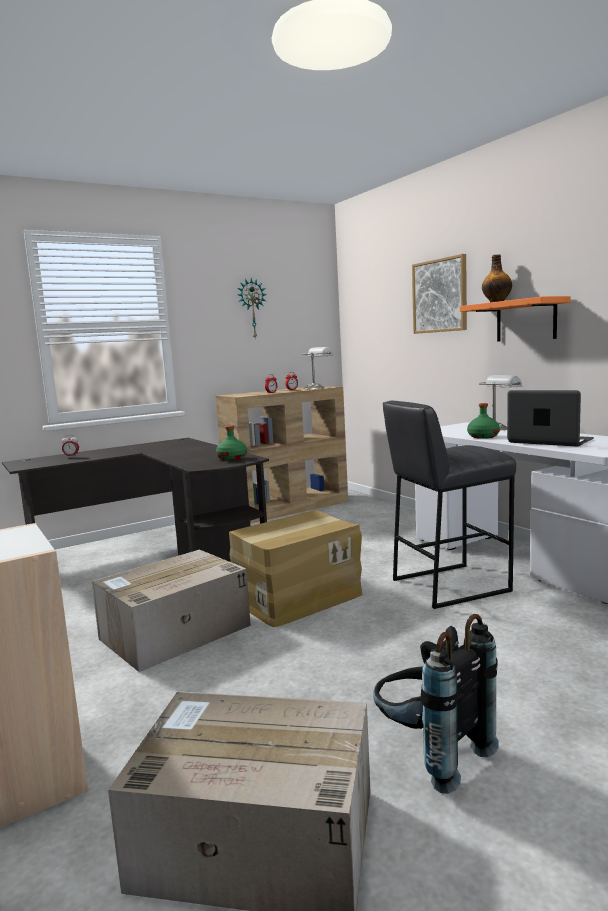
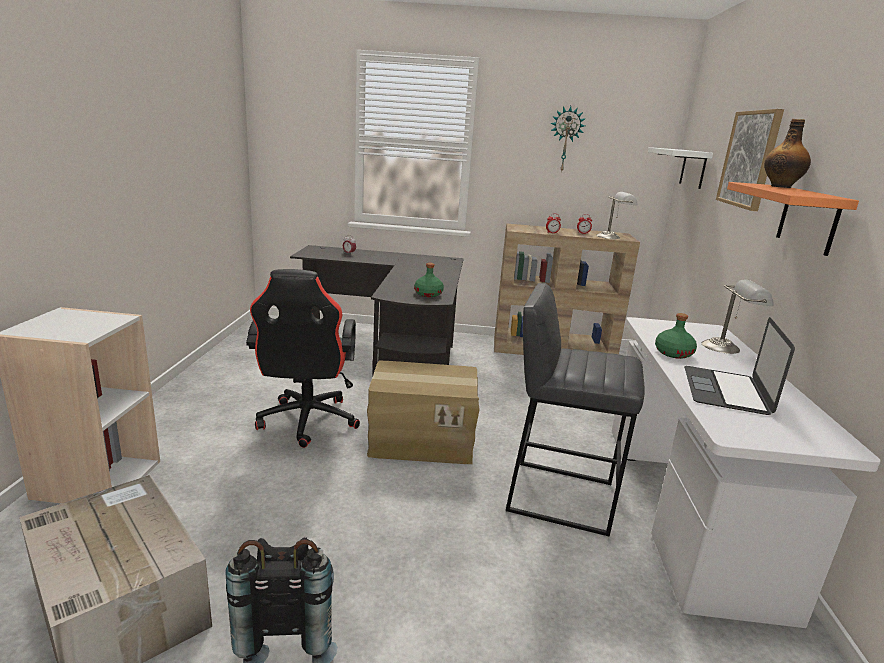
camera: 35 degrees right, 10 degrees up
(173, 633) = (306, 425): cardboard box -> black office chair
(366, 319) = (693, 168): none -> white shelf
(550, 441) = (726, 390): laptop -> laptop turned 150 degrees counterclockwise

